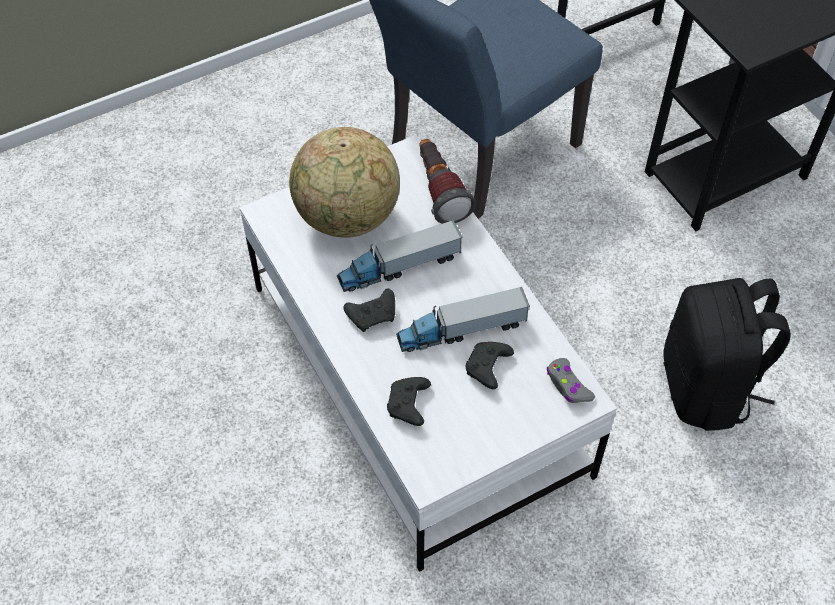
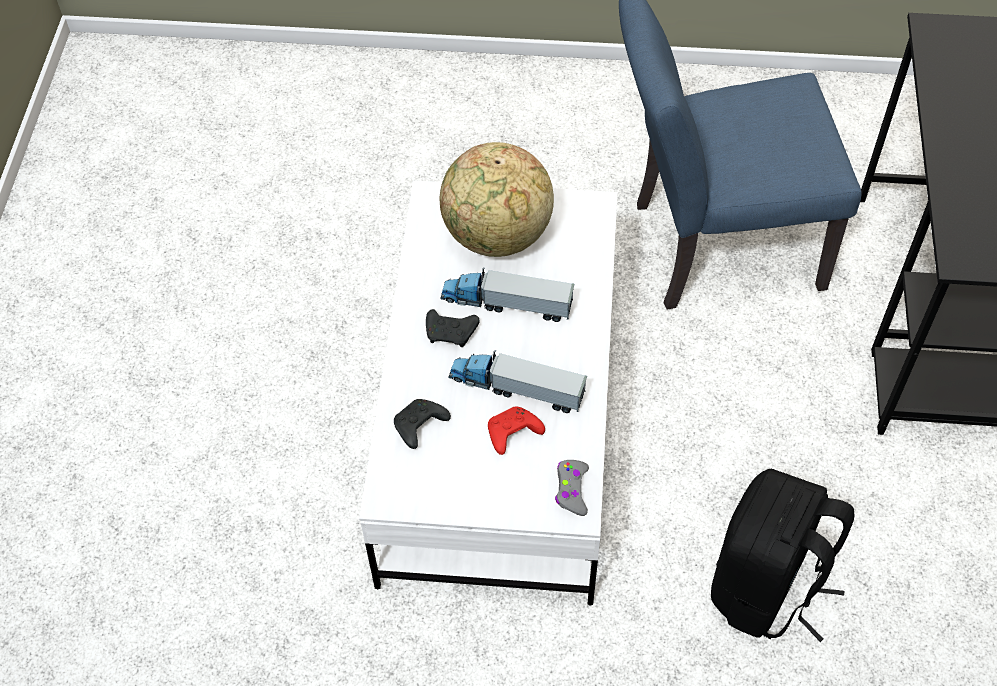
camera: 35 degrees right, 0 degrees up
(439, 191) = (597, 254): flashlight -> none
(487, 368) = (512, 434): black game controller -> red game controller

